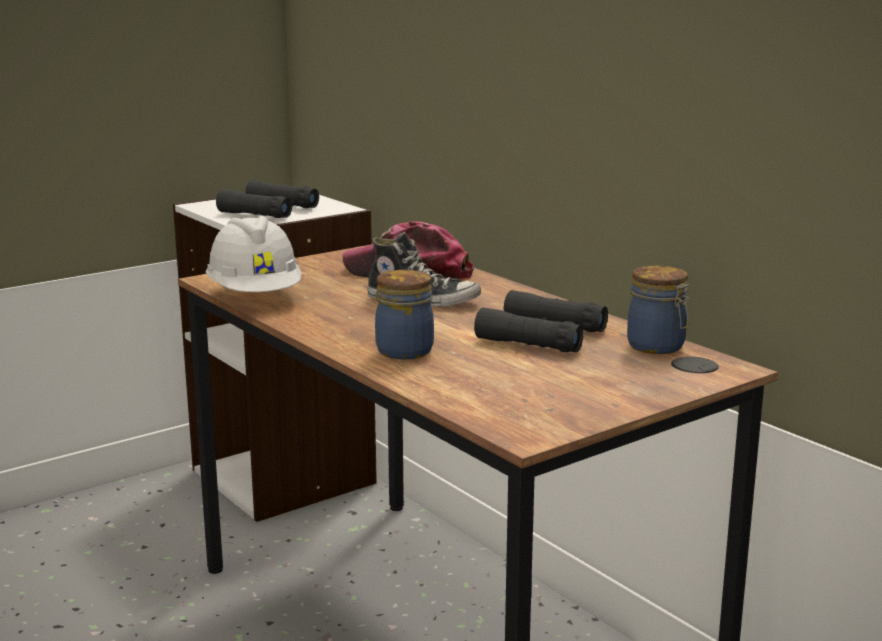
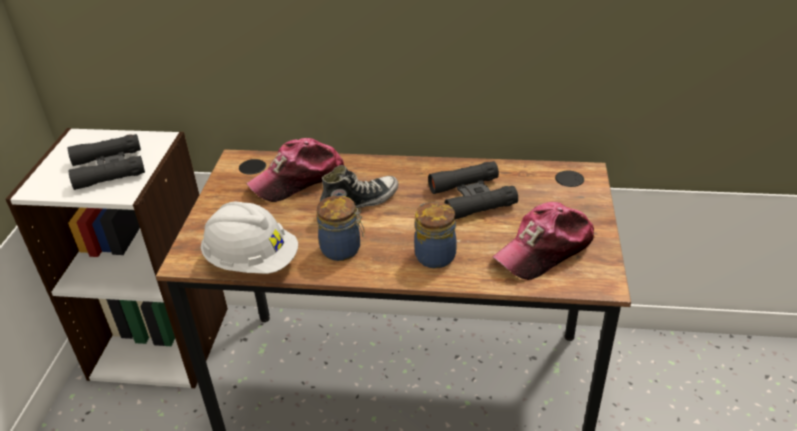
camera: 45 degrees left, 20 degrees up
(525, 390) = (545, 249): none -> cap
(657, 347) = (535, 174): jar -> jar (342, 249)

